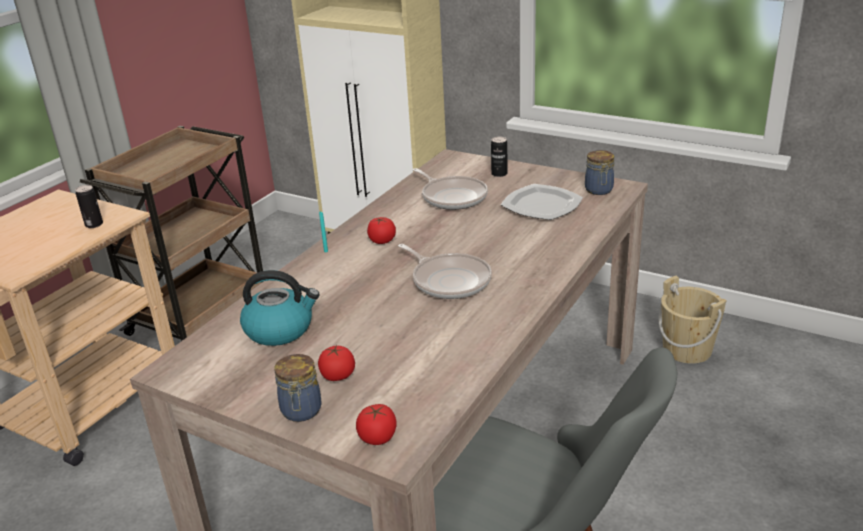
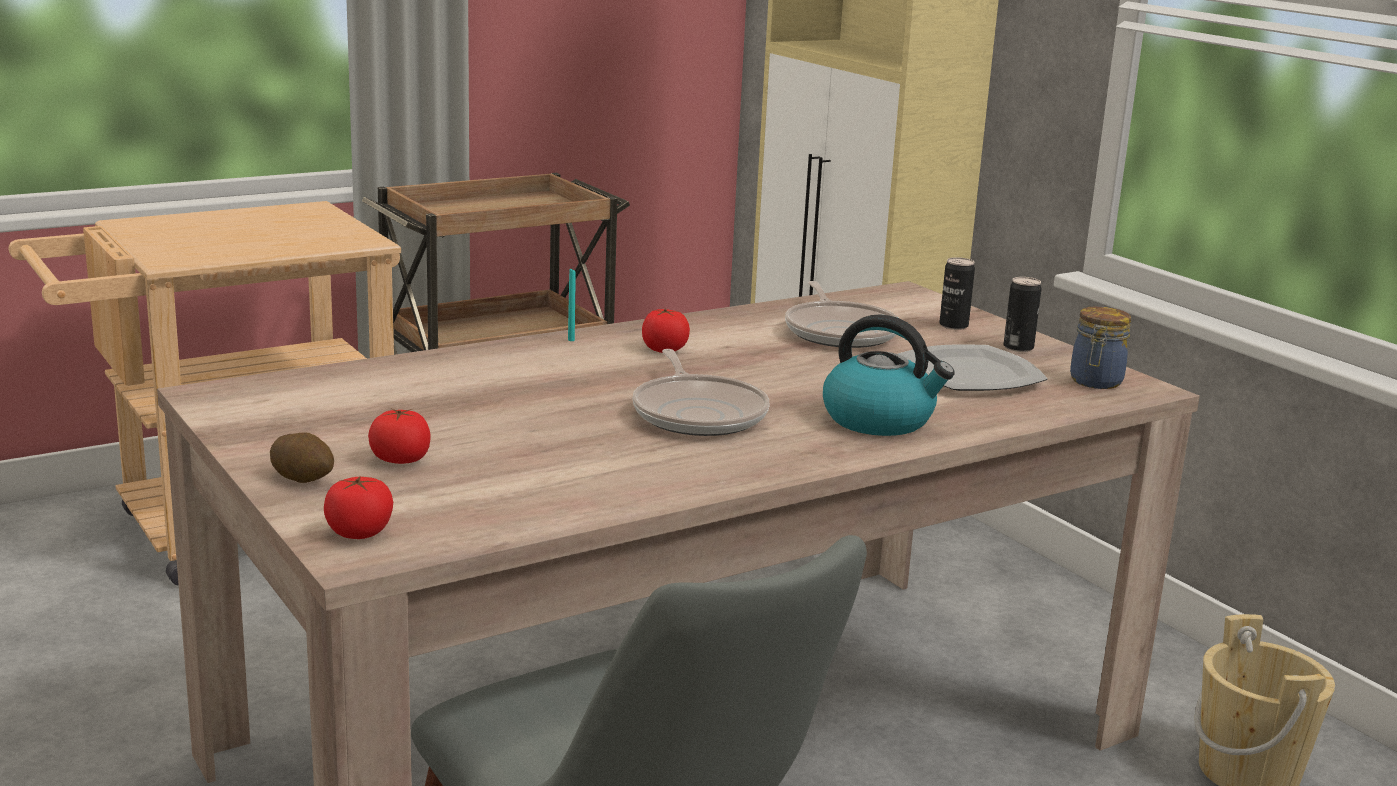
camera: 25 degrees right, 10 degrees down
(94, 224) = (318, 240): can -> can (1018, 347)
(280, 329) = (396, 396): kettle -> kettle (880, 420)
(301, 411) = (303, 478): jar -> potato

